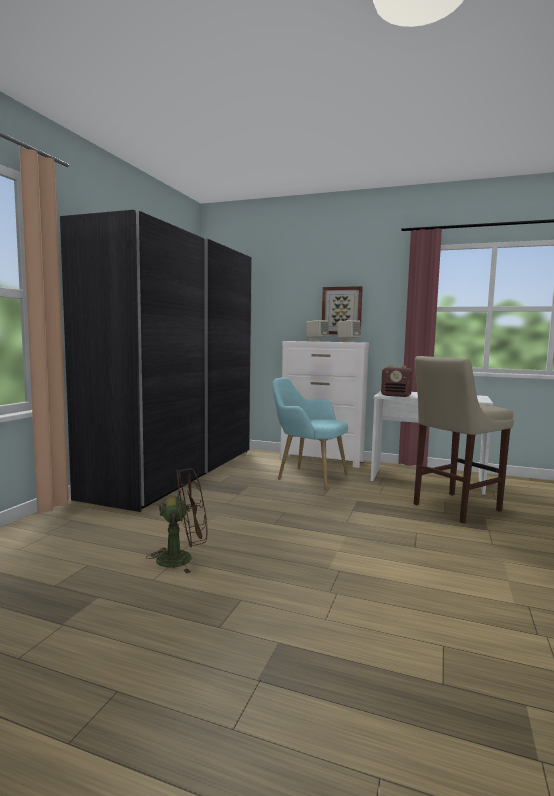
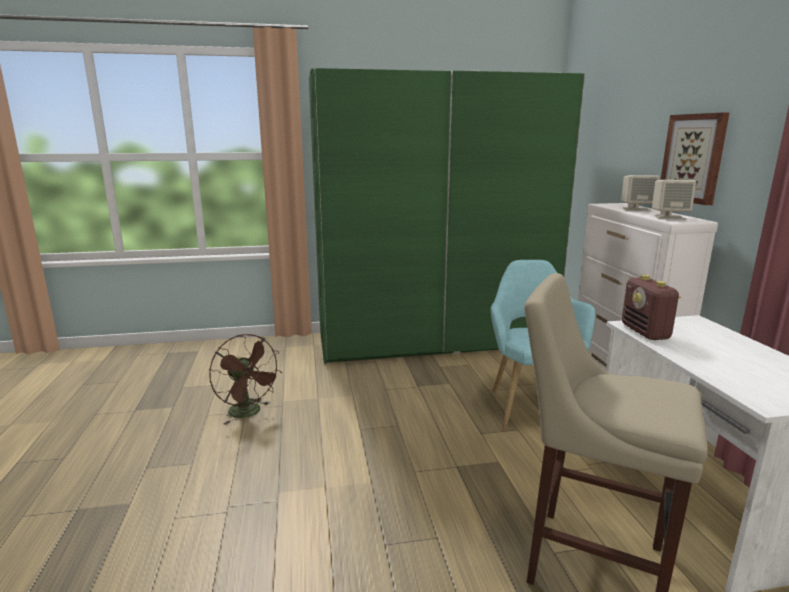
camera: 60 degrees right, 10 degrees up
(175, 472) = (435, 340): grey wardrobe -> green wardrobe

